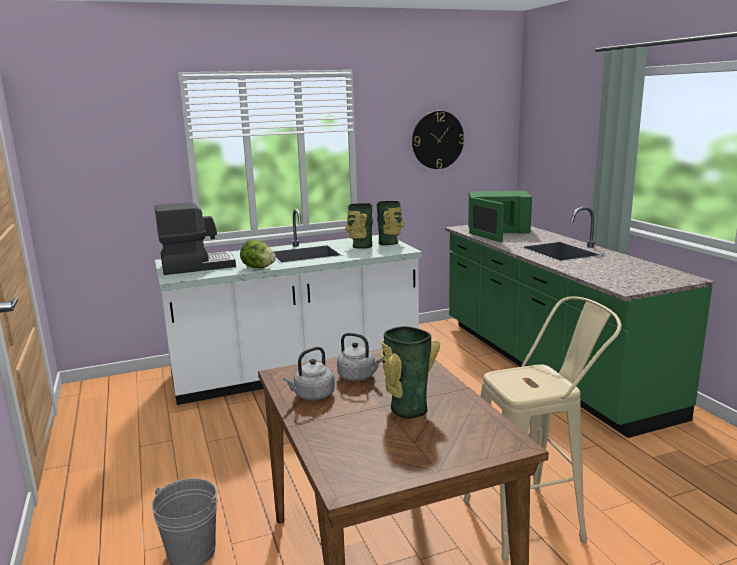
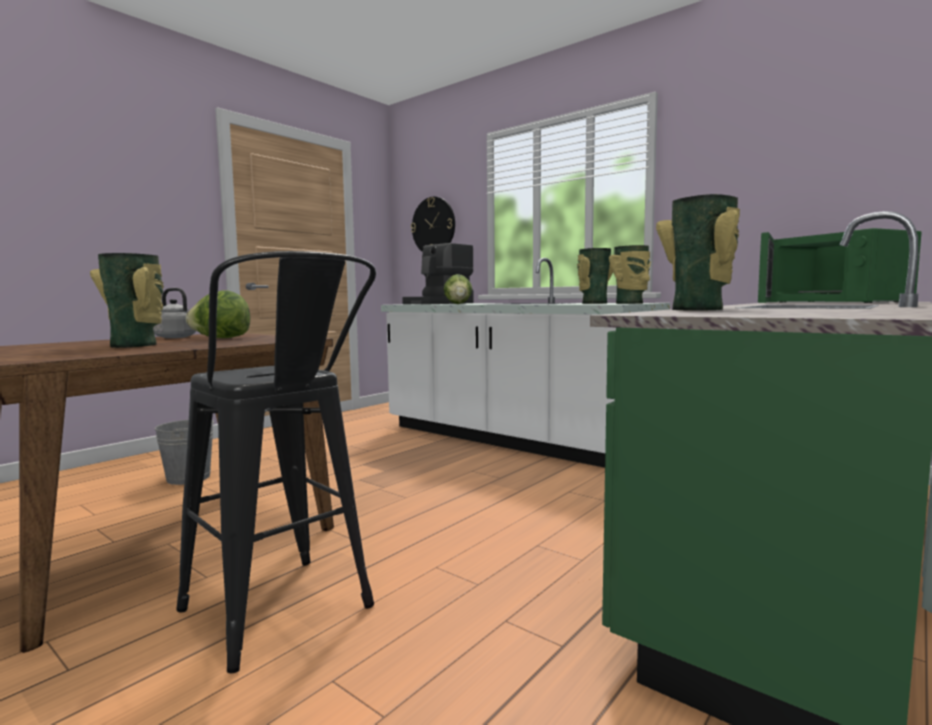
camera: 60 degrees right, 10 degrees down
(197, 266) = (440, 303): coffee machine -> coffee machine turned 90 degrees clockwise
(358, 377) = (221, 338): grey kettle -> lettuce
(437, 140) = (789, 169): wall clock -> wall clock (433, 226)
(534, 518) = (284, 618): beige stool -> black stool
(584, 272) = (701, 309): none -> vase

